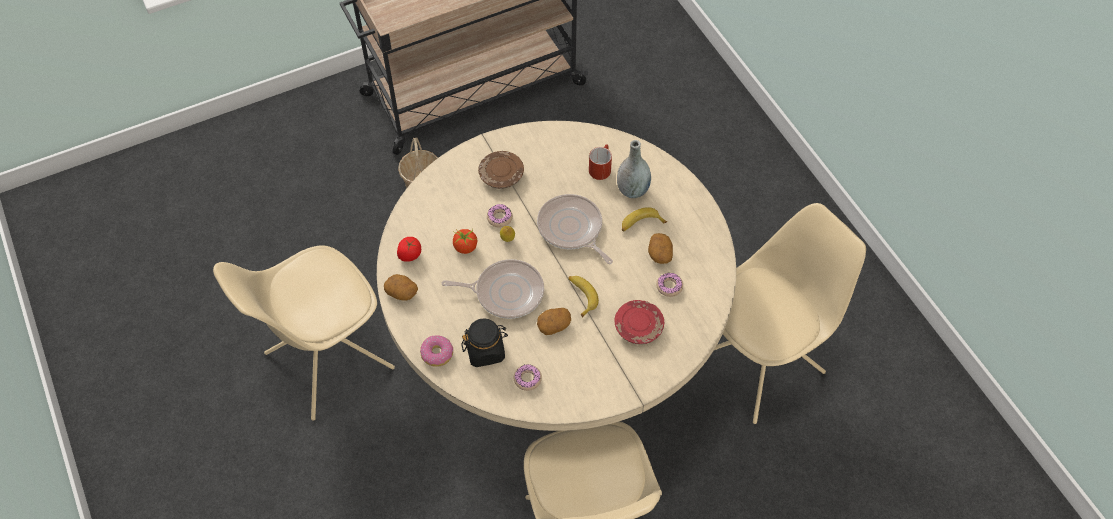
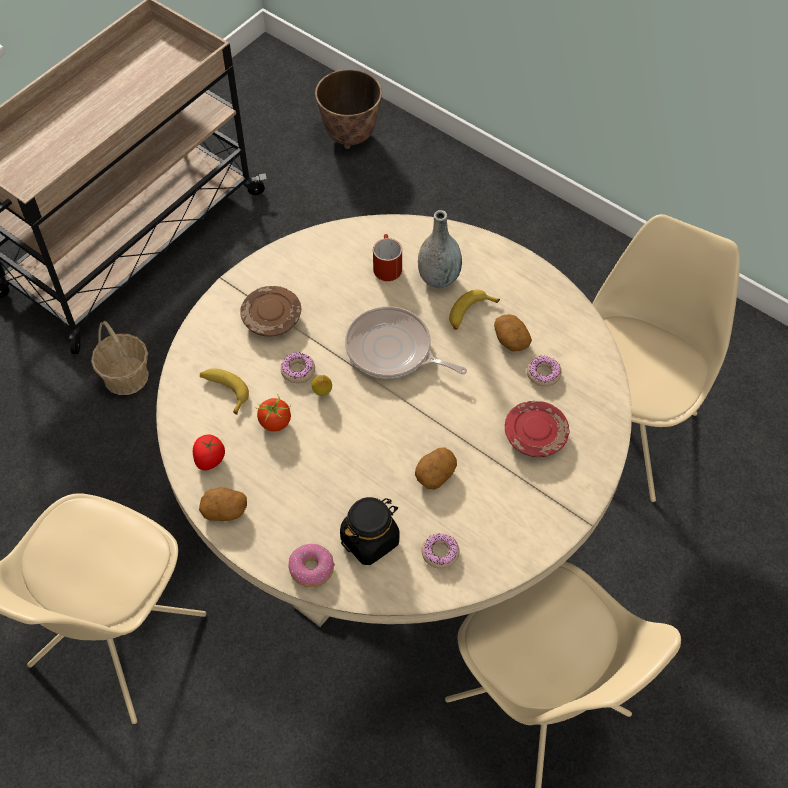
camera: 25 degrees left, 0 degrees up
(505, 292) = (355, 457): frying pan -> none
(581, 296) = (448, 426): banana -> banana (224, 391)
(670, 64) = (350, 136): none -> planter

